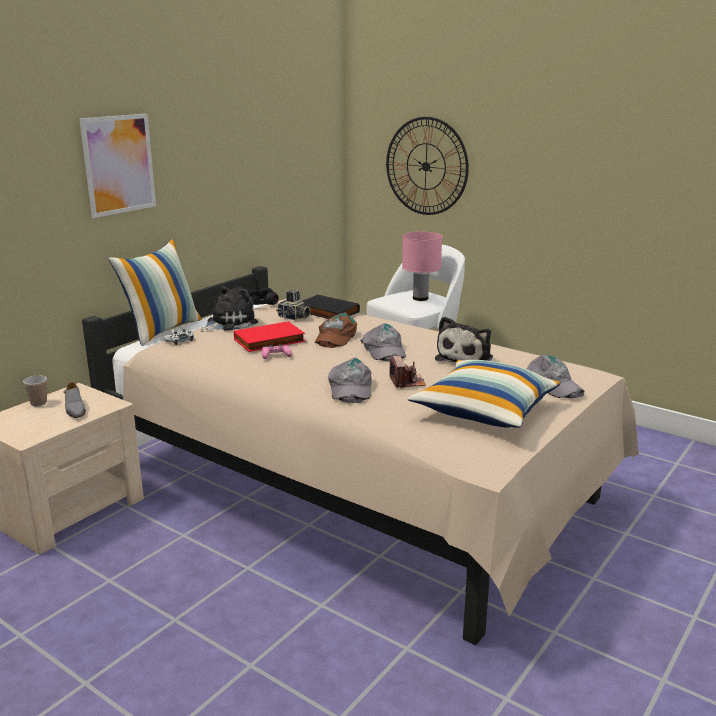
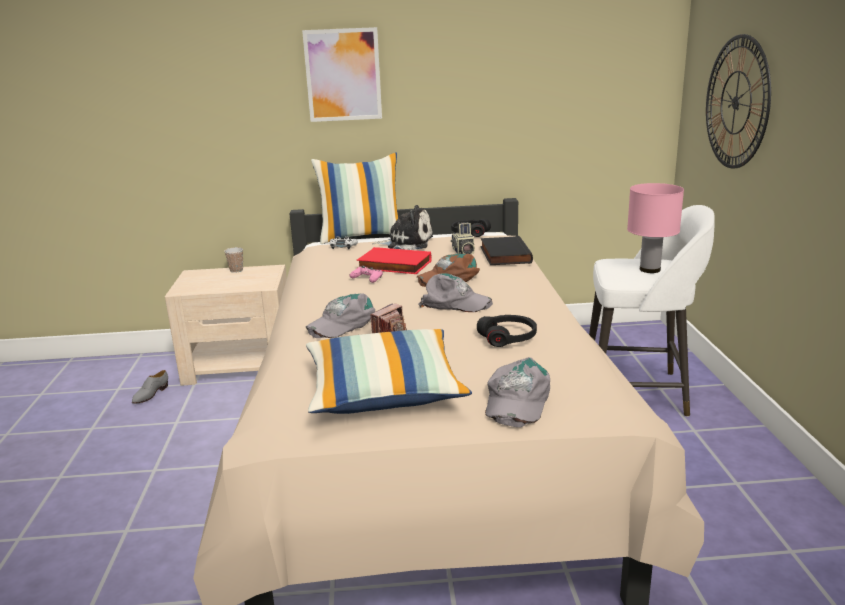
camera: 50 degrees right, 0 degrees up
(75, 409) = (241, 281): grey shoe -> grey shoe (150, 394)
(383, 350) = (455, 303): grey cap -> grey cap turned 105 degrees counterclockwise
(466, 358) = (508, 338): plush toy -> black headphones

